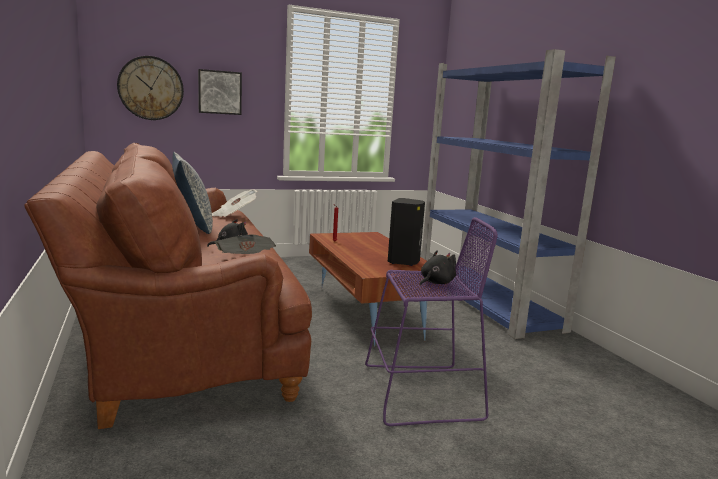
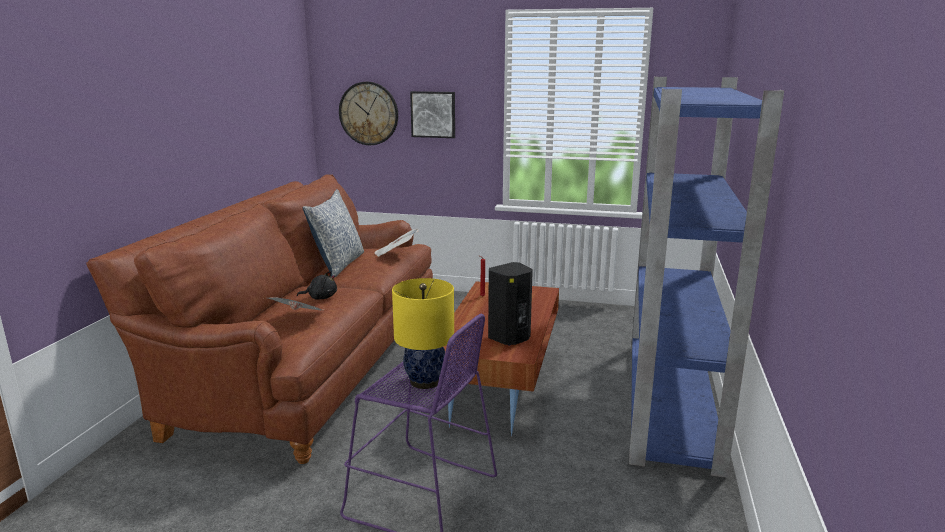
camera: 35 degrees right, 5 degrees up
(435, 282) = (425, 381): black plush toy -> yellow table lamp

